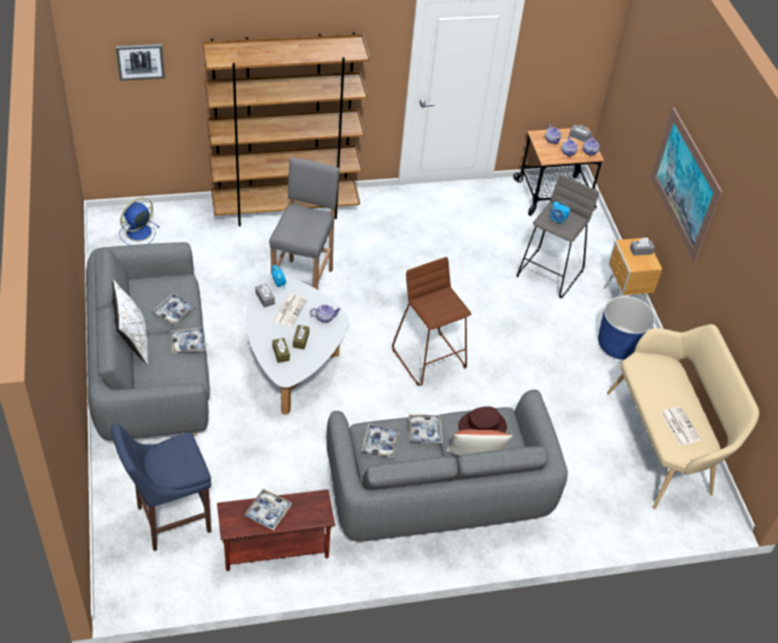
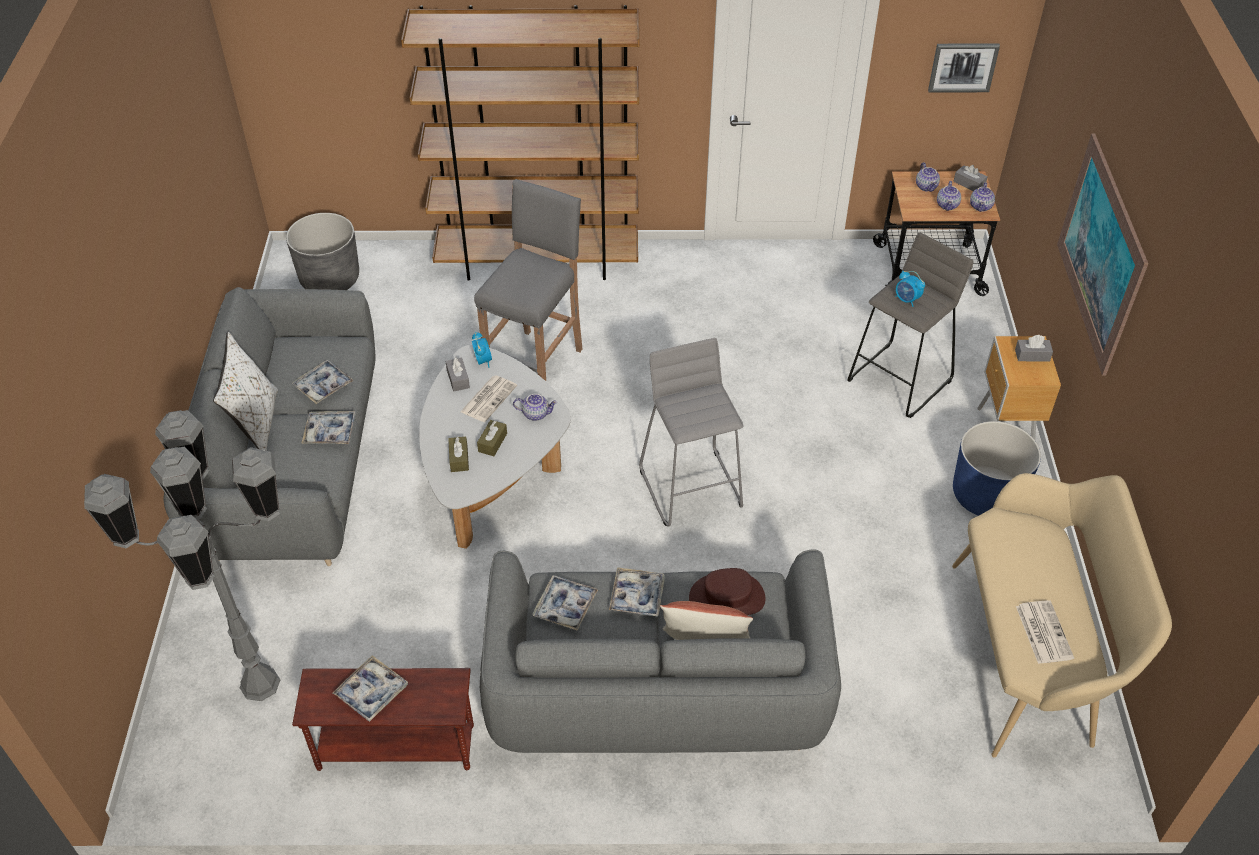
camera: 15 degrees right, 0 degrees up
(138, 233) = (330, 279): blue fan -> grey planter
(140, 61) = (326, 35): picture -> picture (963, 67)
(169, 520) = (259, 683): blue stool -> grey floor lamp
(429, 358) = (691, 487): brown stool -> grey stool

